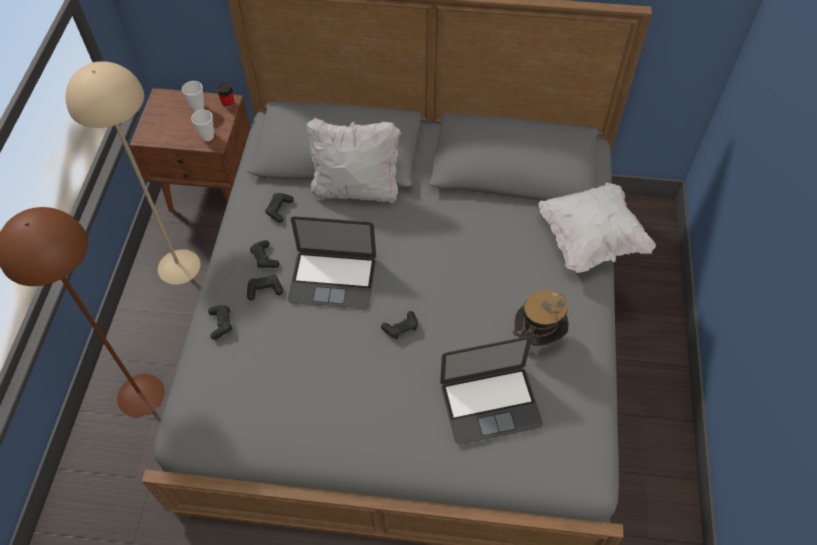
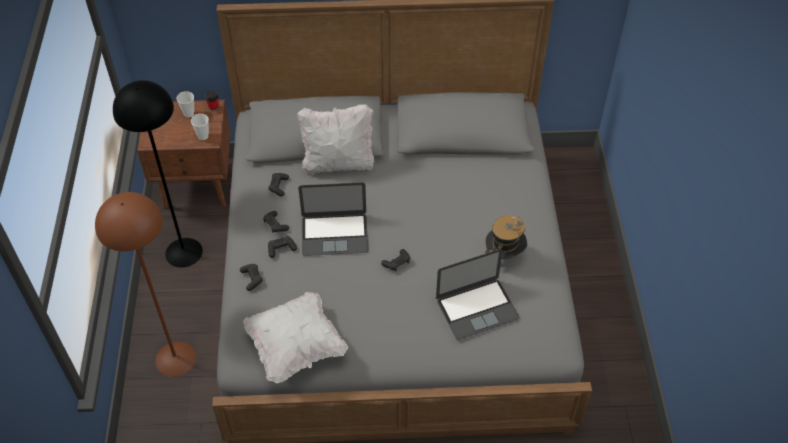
camera: 10 degrees left, 5 degrees down
(179, 267) = (184, 252): beige floor lamp -> black floor lamp
(590, 239) = (532, 179): white pillow -> white pillow (296, 346)

